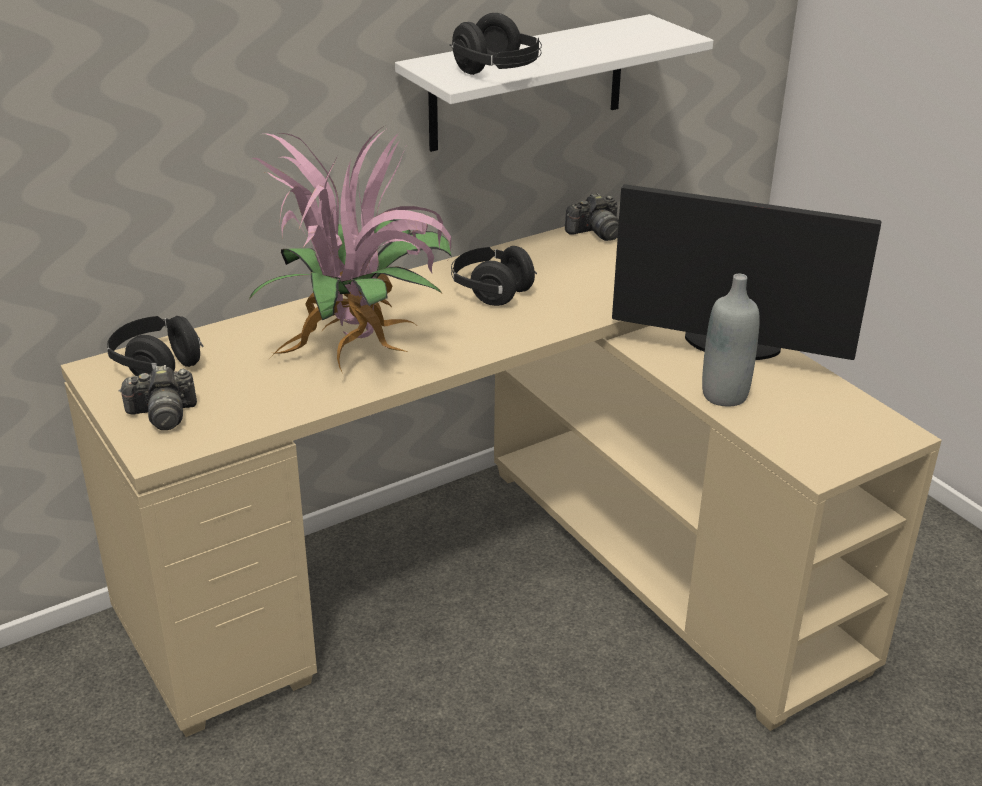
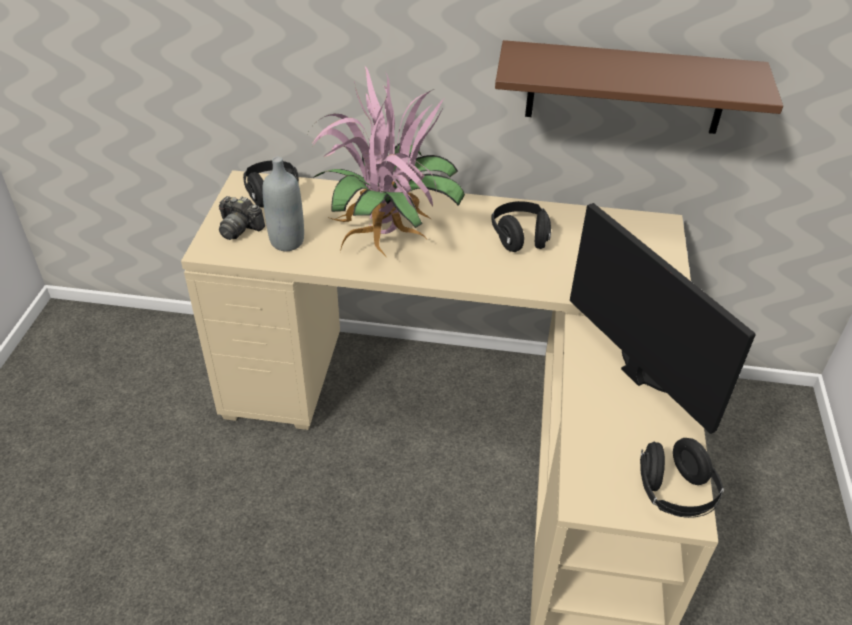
camera: 40 degrees right, 10 degrees up
(497, 72) = (556, 74): black headphones -> black headphones (674, 493)
(527, 83) = (626, 88): white shelf -> brown shelf
(595, 232) = (654, 226): camera -> none
(724, 395) = (593, 402): grey bottle -> grey bottle (287, 241)

